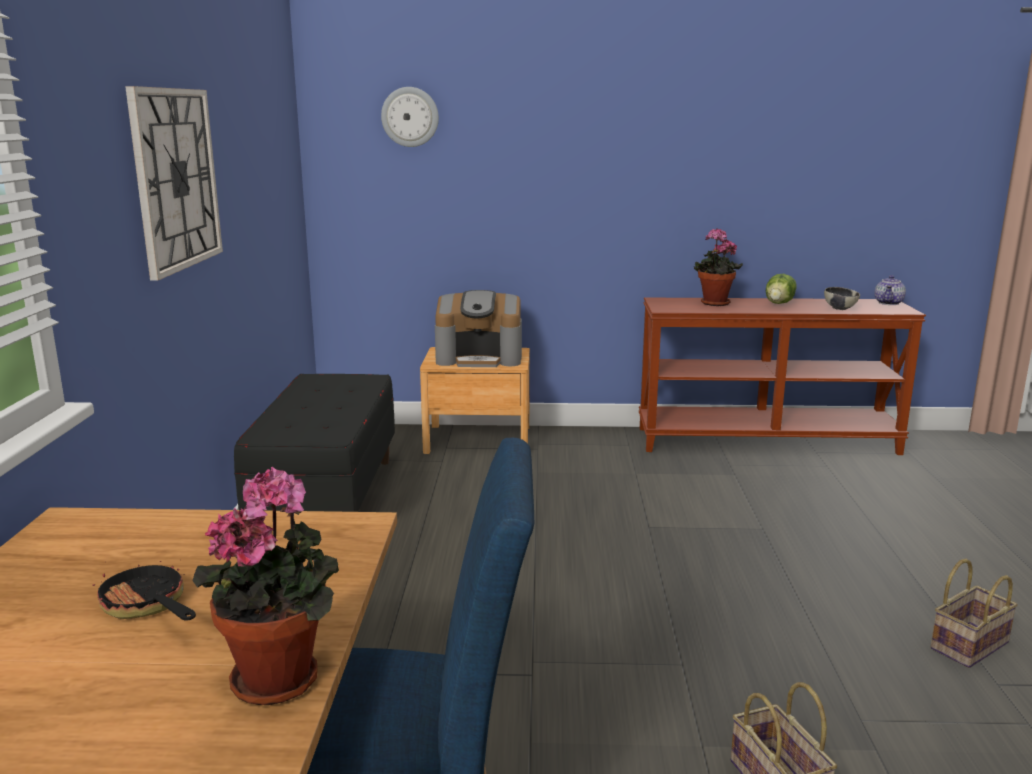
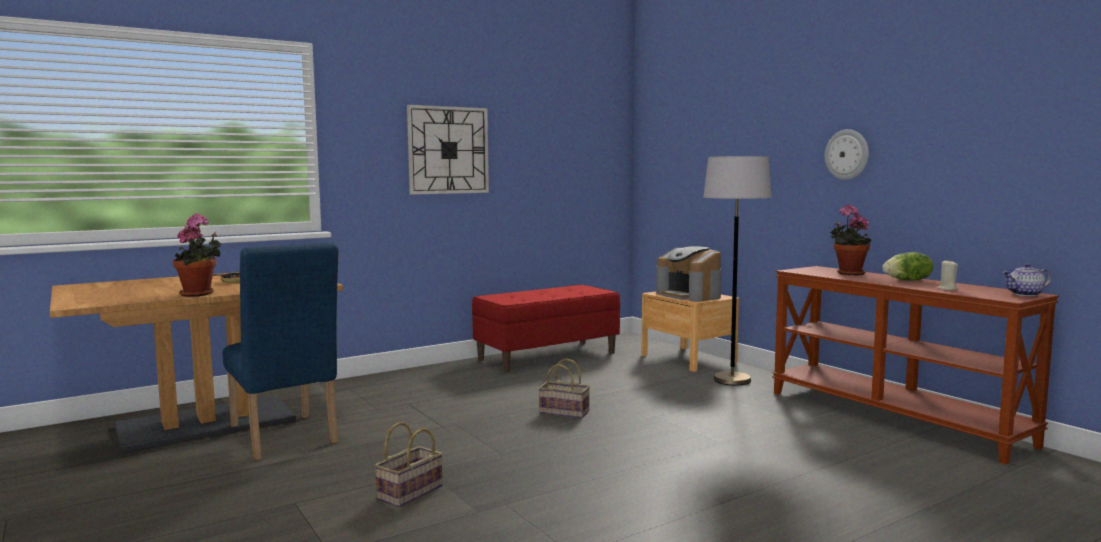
camera: 55 degrees right, 10 degrees down
(327, 500) = (547, 356): black bench -> red bench
(410, 117) = (682, 125): wall clock -> wall clock (847, 154)
(582, 451) = (732, 380): none -> grey floor lamp
(840, 308) = (947, 289): bowl -> beige candle
(968, 644) = (660, 525): basket -> basket (566, 412)

